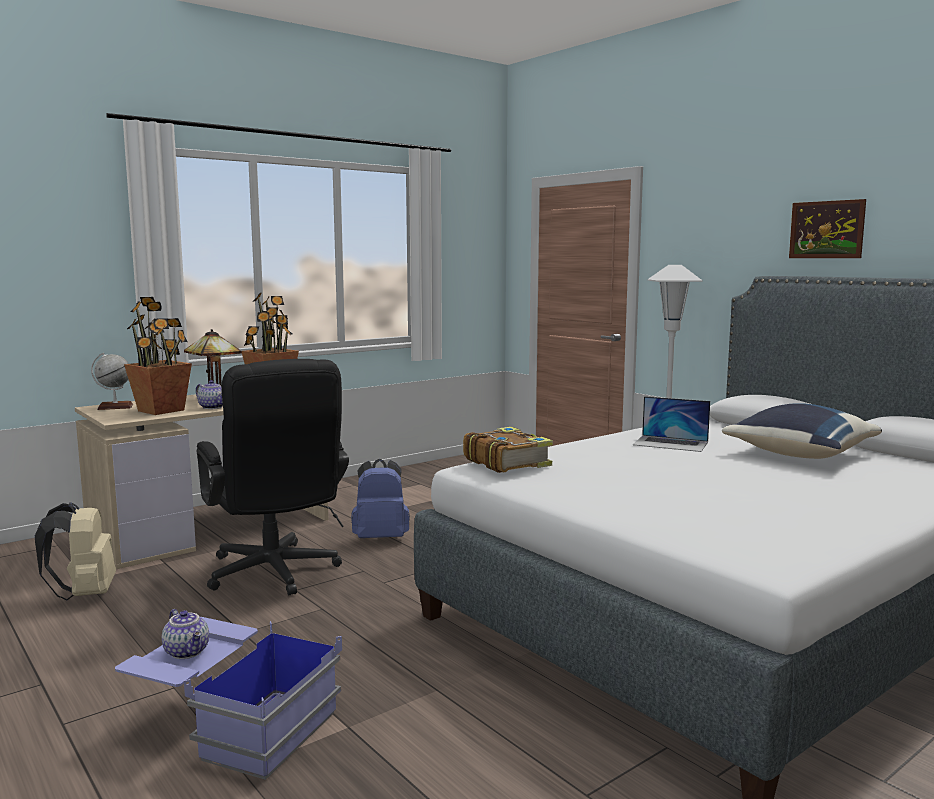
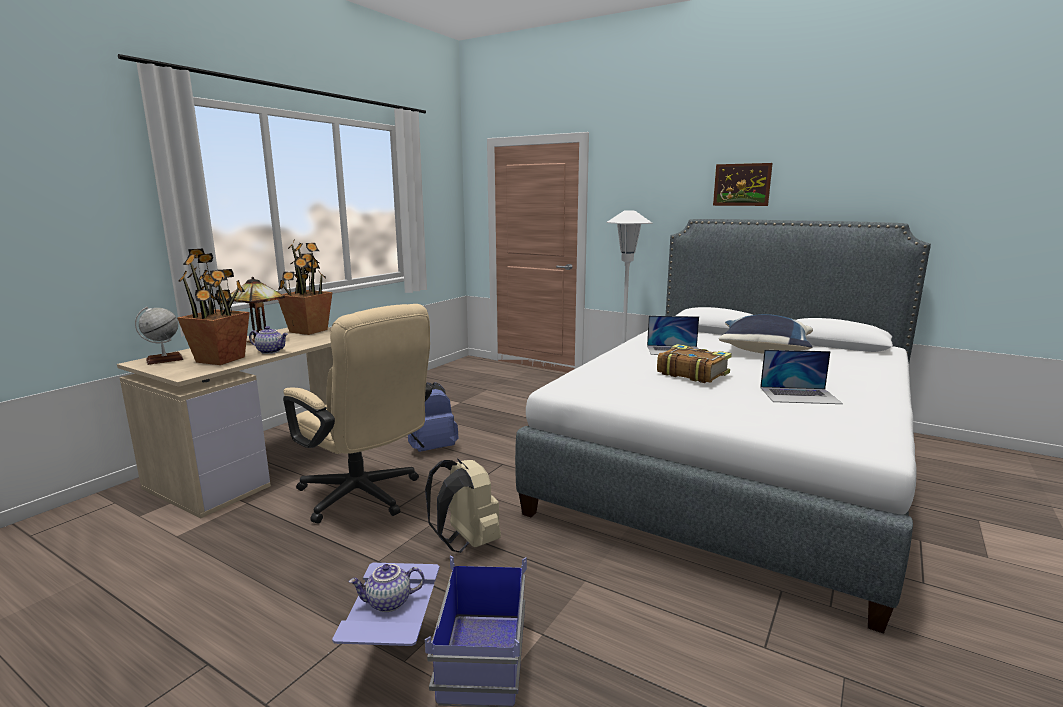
camera: 20 degrees left, 5 degrees up
(84, 594) = (185, 552): beige backpack -> beige backpack (466, 542)
(188, 652) = (388, 603): teapot -> teapot turned 135 degrees clockwise
(275, 575) = (365, 498): black office chair -> beige office chair
(507, 462) = (585, 380): book -> book (692, 373)
(763, 503) = (799, 395): none -> laptop

